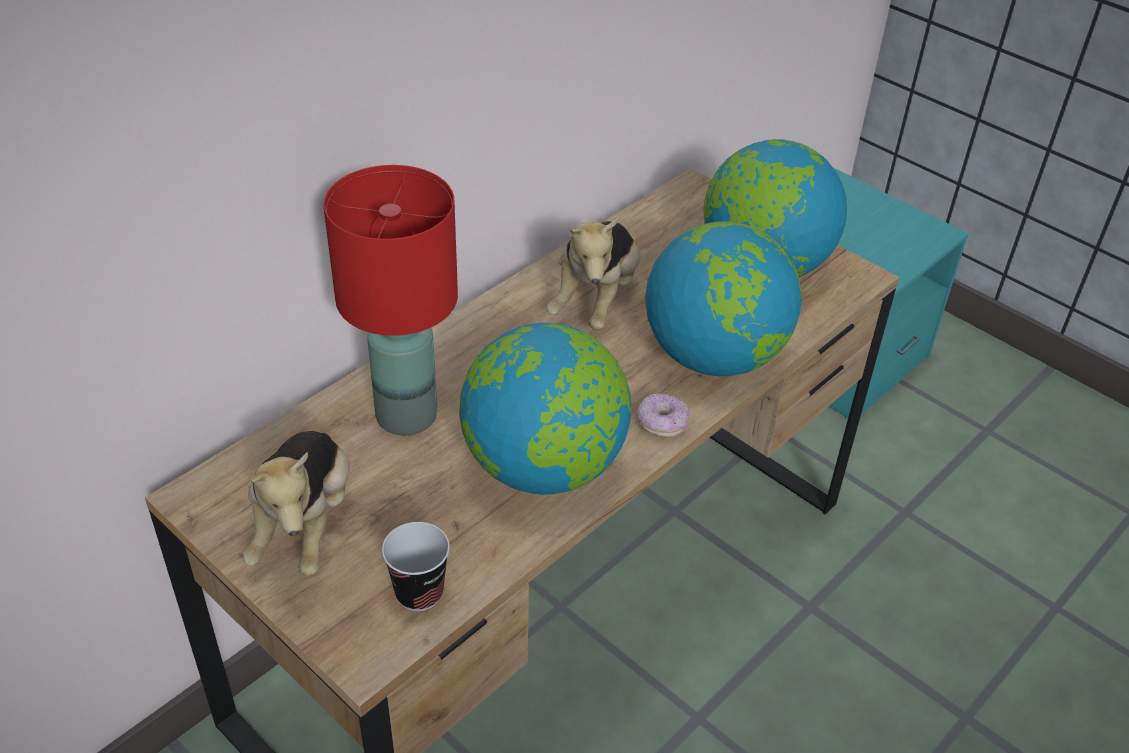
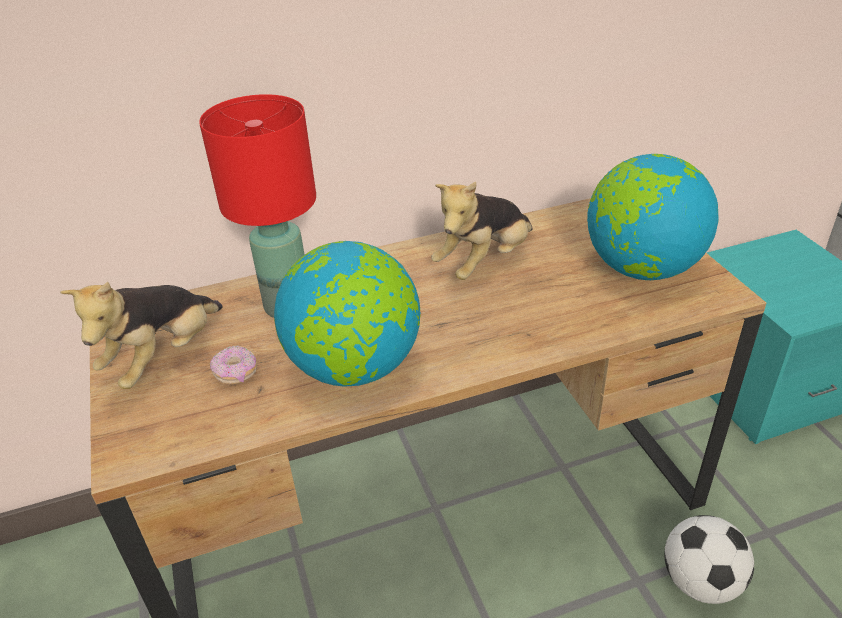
camera: 30 degrees right, 5 degrees down
(419, 593) = (196, 428): cup -> none
(662, 424) = (469, 362): donut -> donut (236, 373)
(714, 356) = (551, 324): globe -> none
(867, 585) = (700, 581): none -> football

